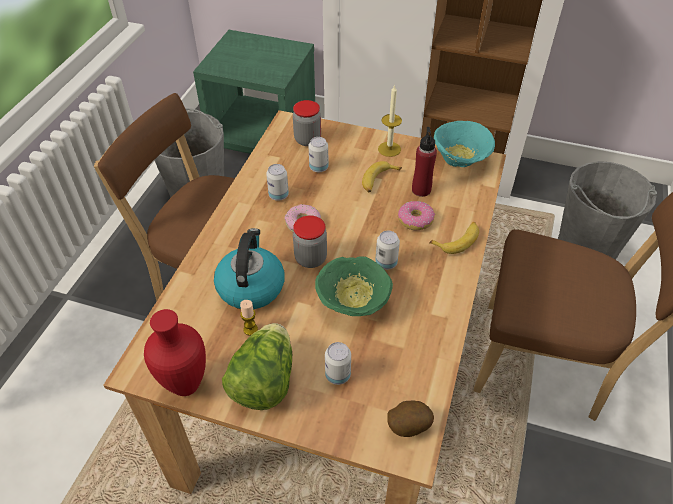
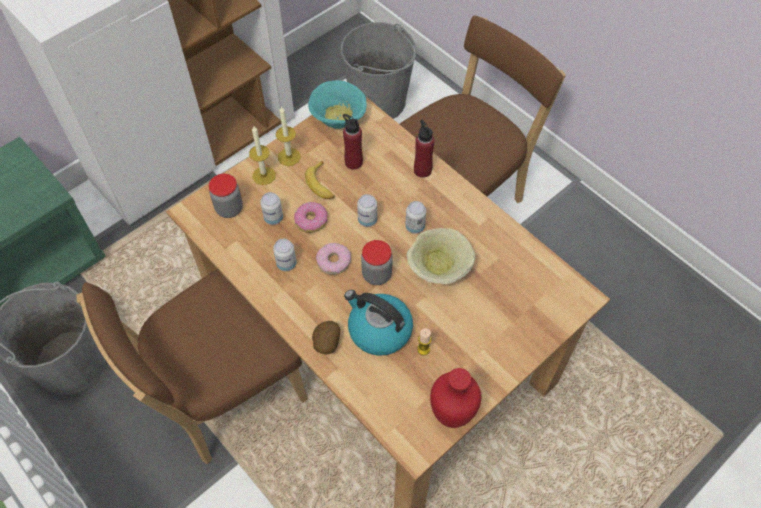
camera: 60 degrees left, 10 degrees up
(264, 381) = (478, 361): lettuce -> none
(337, 375) = (499, 310): can -> can (367, 220)
(351, 302) = (438, 269): green bowl -> beige bowl
(357, 143) = (264, 175): none -> candle
(407, 426) = (562, 289): potato -> potato (326, 344)
(415, 220) = (383, 184): donut -> donut (311, 220)
(457, 240) = (422, 170): banana -> red bottle

